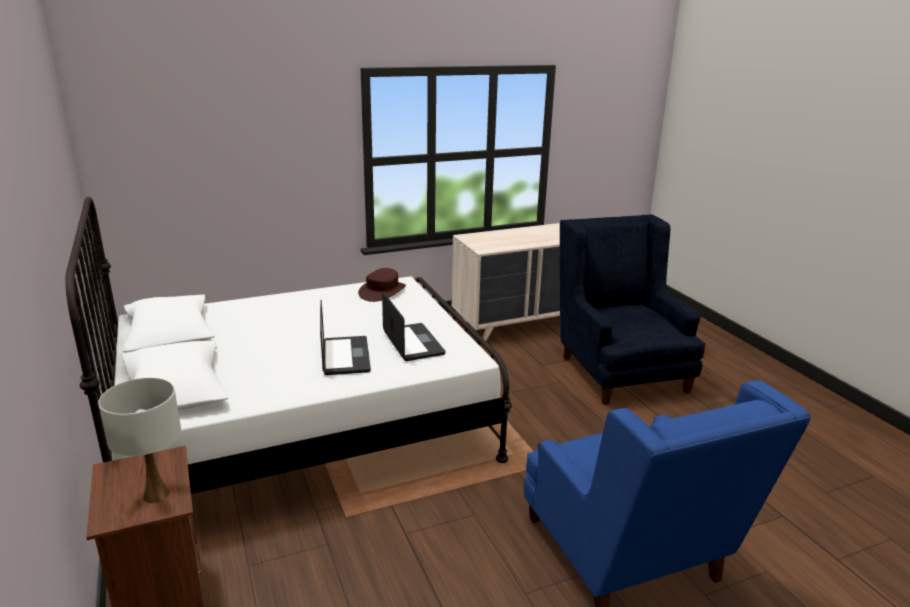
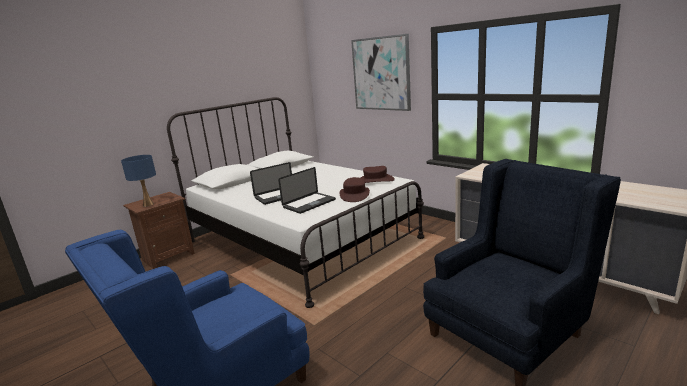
camera: 70 degrees right, 5 degrees down
(156, 494) = (148, 204): white table lamp -> blue table lamp
(270, 134) = (381, 74): none -> picture
(420, 313) = (354, 195): none -> brown hat

